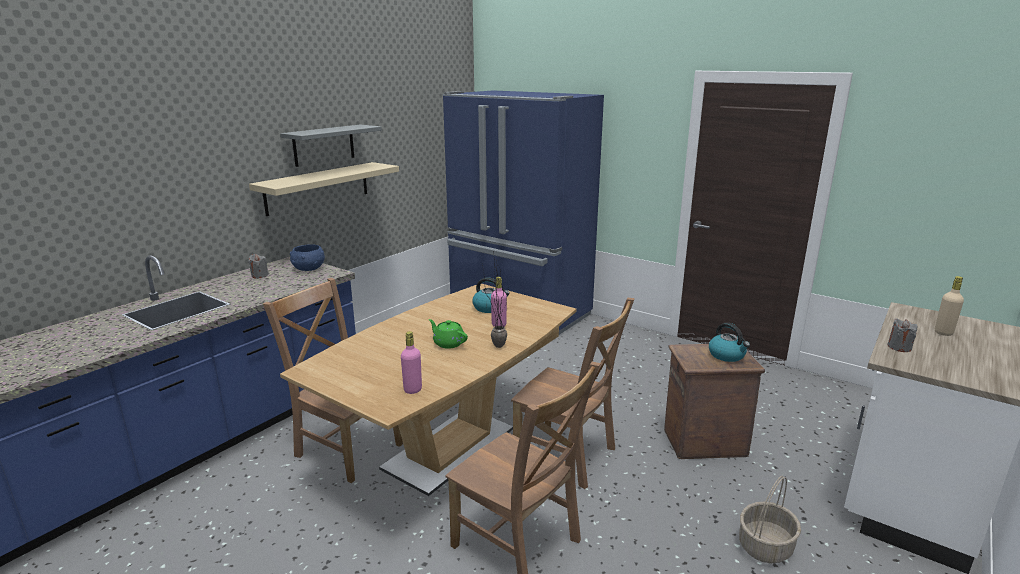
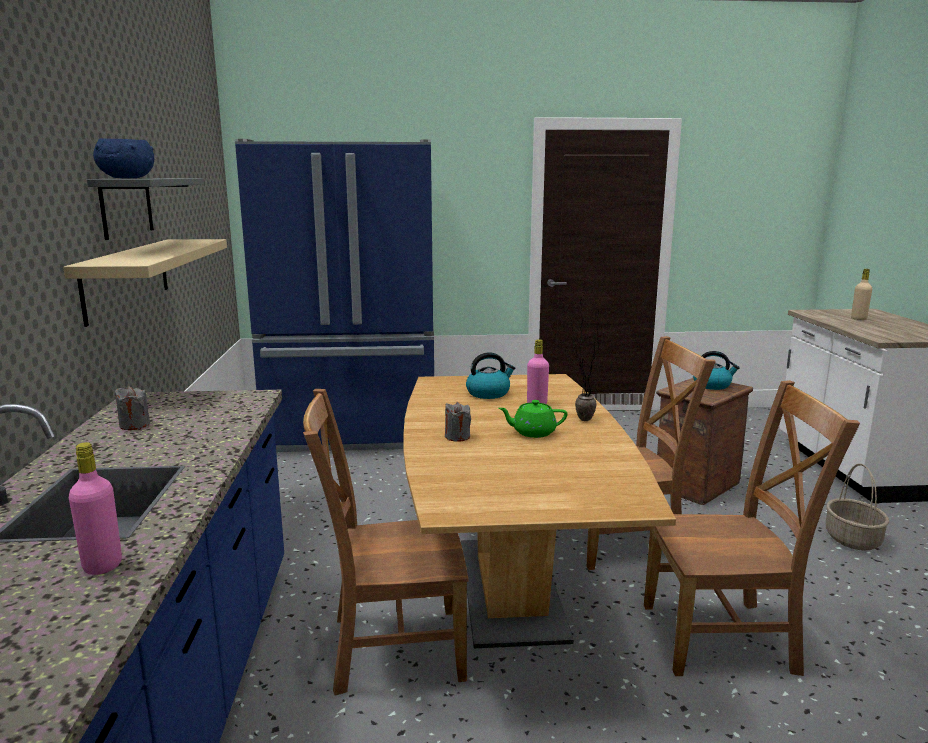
camera: 40 degrees left, 5 degrees down
(308, 269) = (198, 400): blue bowl -> blue bowl (126, 178)
(412, 389) = (612, 481): pink bottle -> pink bottle (102, 565)
(899, 347) = (866, 331): grey candle -> grey candle (457, 437)

